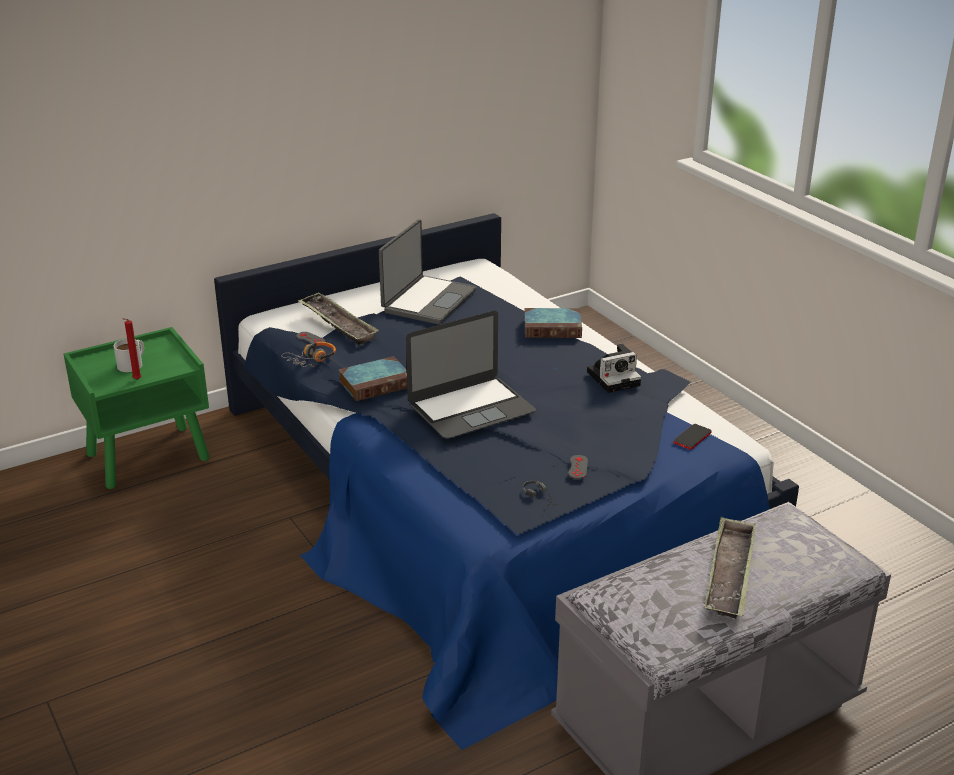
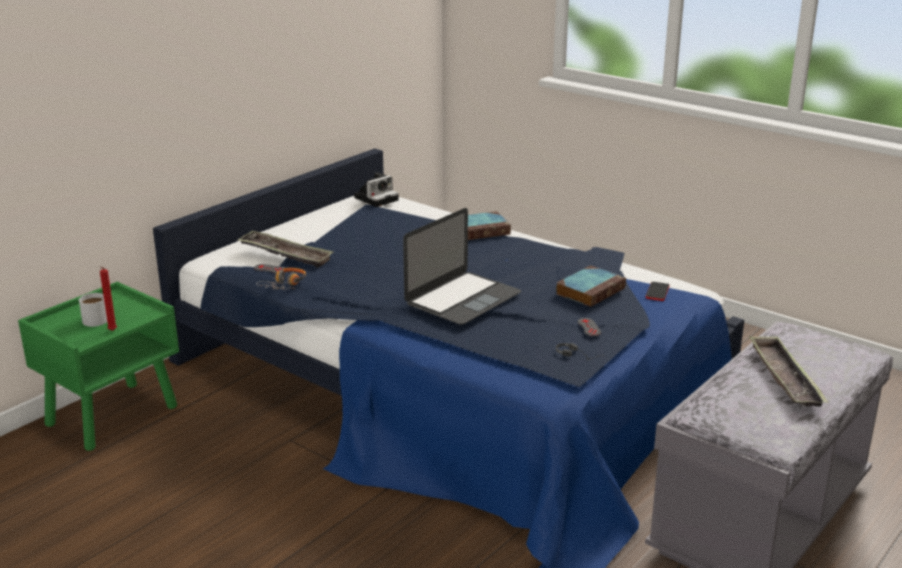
camera: 20 degrees left, 5 degrees down
(376, 383) = (362, 293): book -> book (590, 290)
(428, 301) = (353, 226): laptop -> none
(615, 378) = (563, 258): camera -> camera (377, 198)

